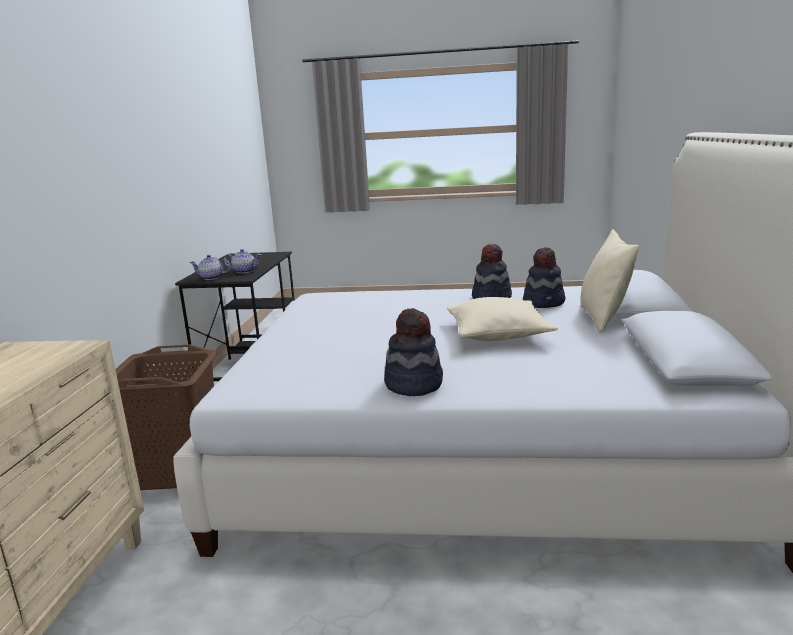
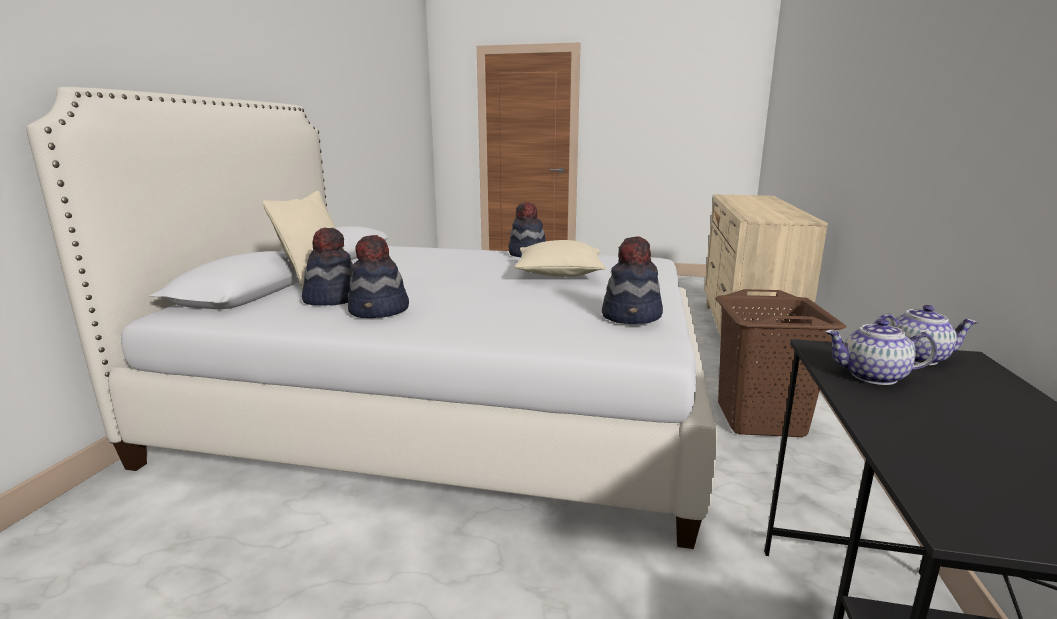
camera: 175 degrees left, 0 degrees up
(316, 304) = (632, 316): none -> hat
(498, 334) = (434, 275): beige pillow -> beige pillow (559, 273)

